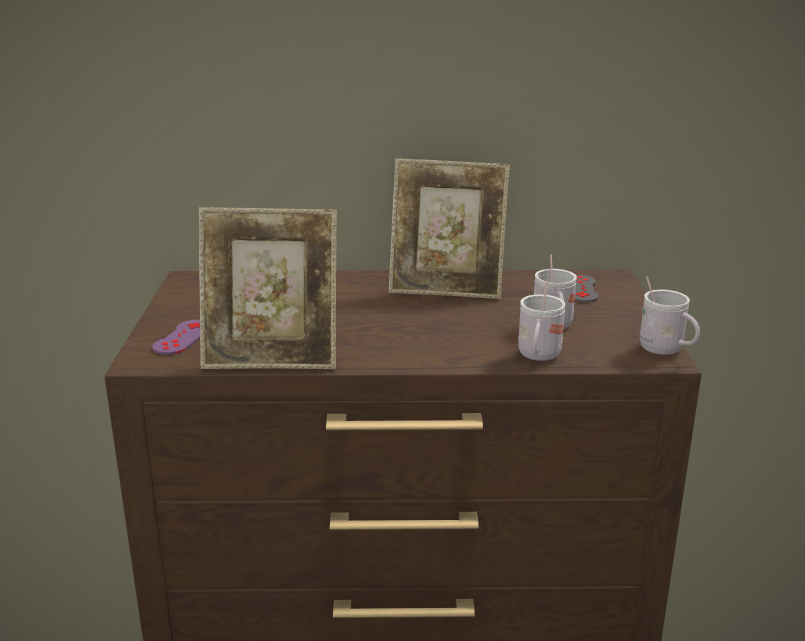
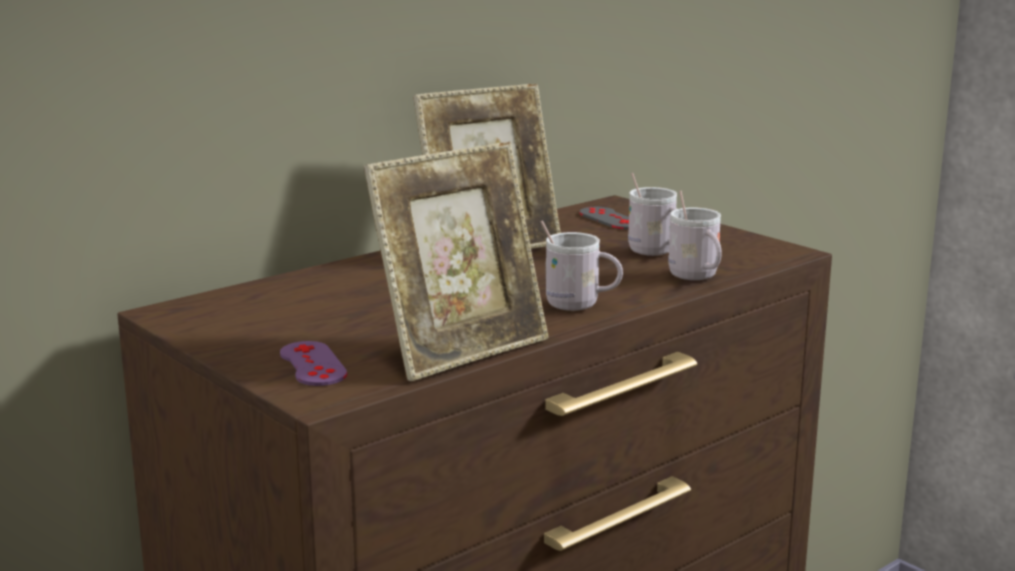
camera: 40 degrees left, 5 degrees down
(666, 351) = (778, 246): white mug -> white mug (580, 306)

